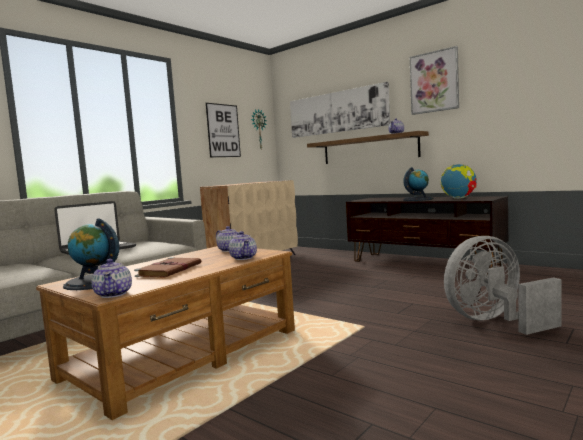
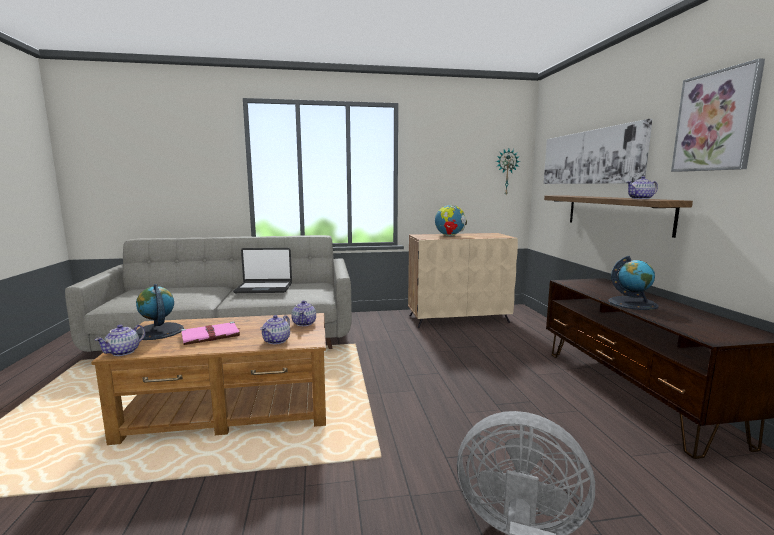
camera: 40 degrees right, 5 degrees up
(170, 270) = (211, 335): brown book -> pink book
(223, 130) = (456, 174): picture -> none
(459, 198) = (692, 320): globe -> globe (449, 236)

